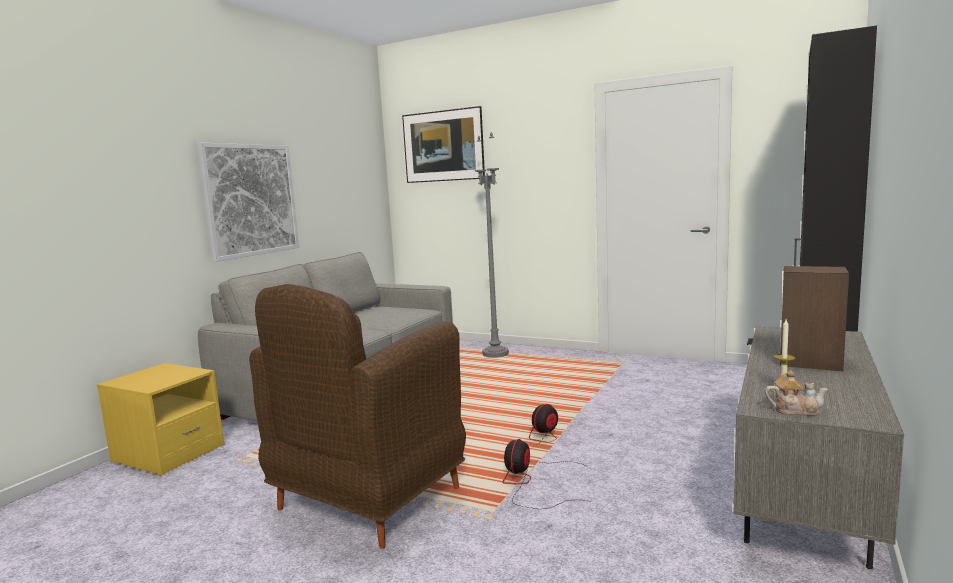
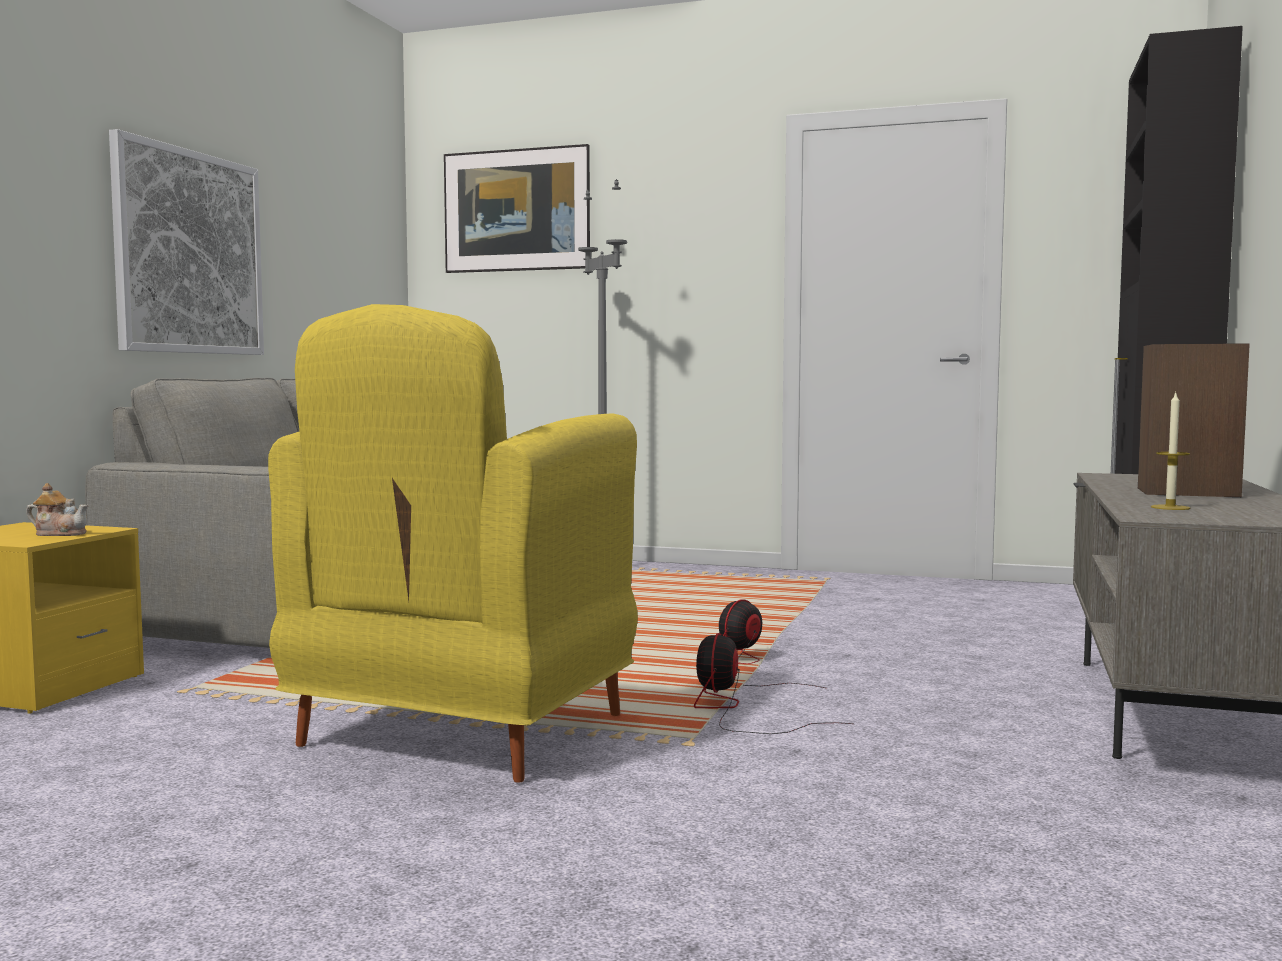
camera: 10 degrees left, 5 degrees down
(367, 501) = (461, 732): brown armchair -> yellow armchair
(795, 410) = (1203, 518): teapot -> teapot (60, 534)

